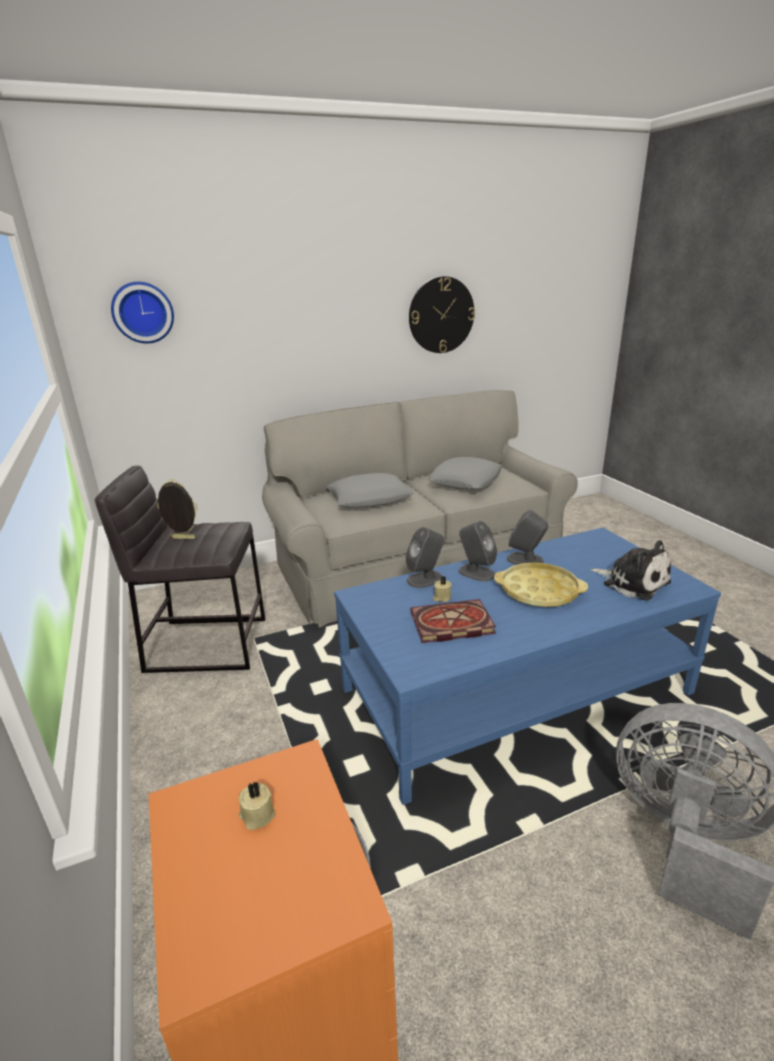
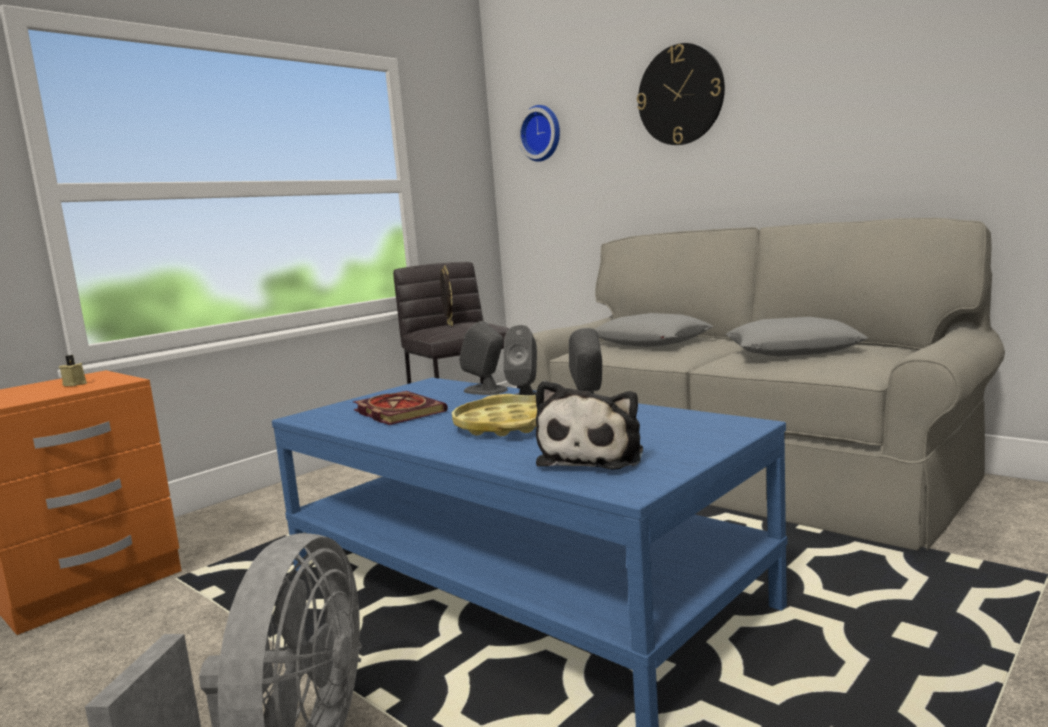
camera: 65 degrees right, 15 degrees down
(441, 315) = (874, 103): wall clock -> wall clock (680, 95)
(441, 597) = (450, 401): beige candle -> none

